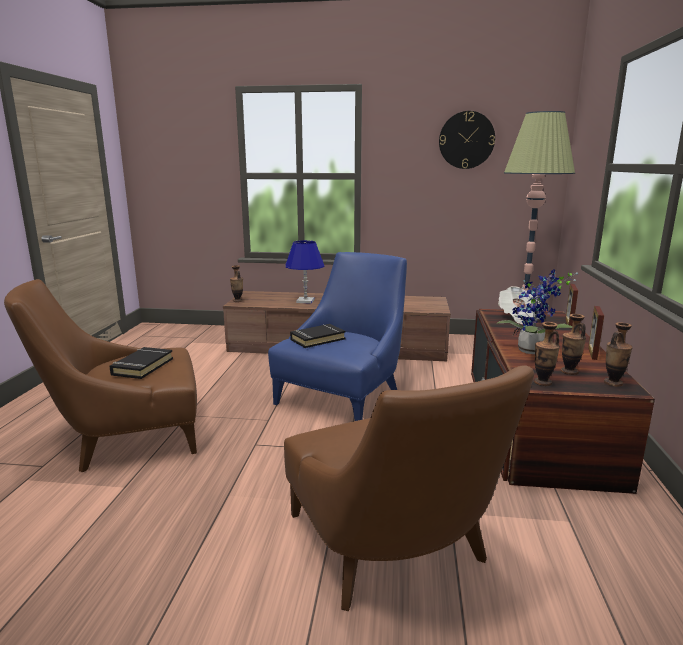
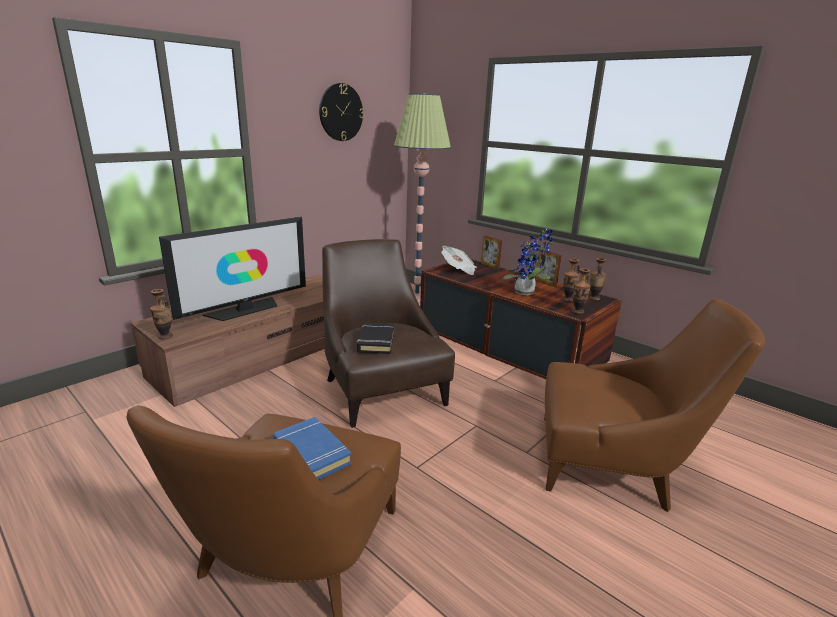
camera: 55 degrees left, 5 degrees up
(142, 367) = (311, 454): black book -> blue book
(305, 301) = (245, 309): blue table lamp -> television
(344, 393) = (380, 386): blue armchair -> brown armchair

